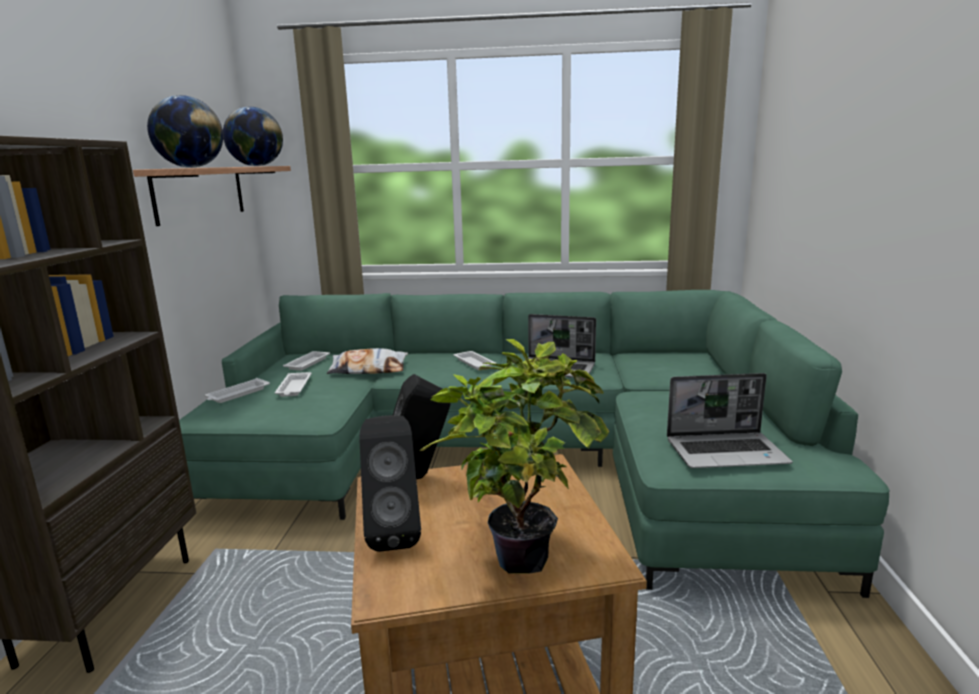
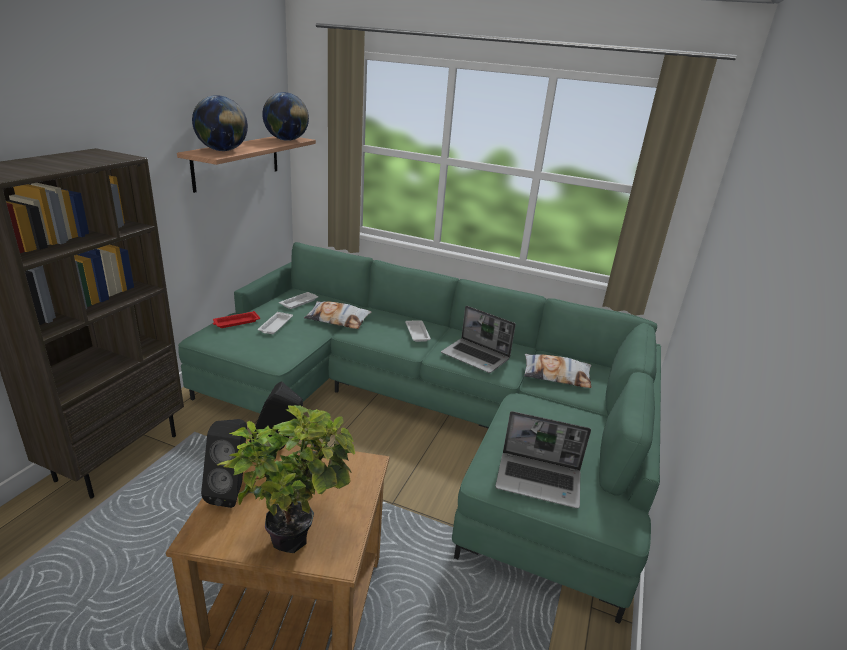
camera: 15 degrees right, 10 degrees up
(237, 394) = (236, 322): white tray -> red tray
(654, 367) = (556, 375): none -> pillow

